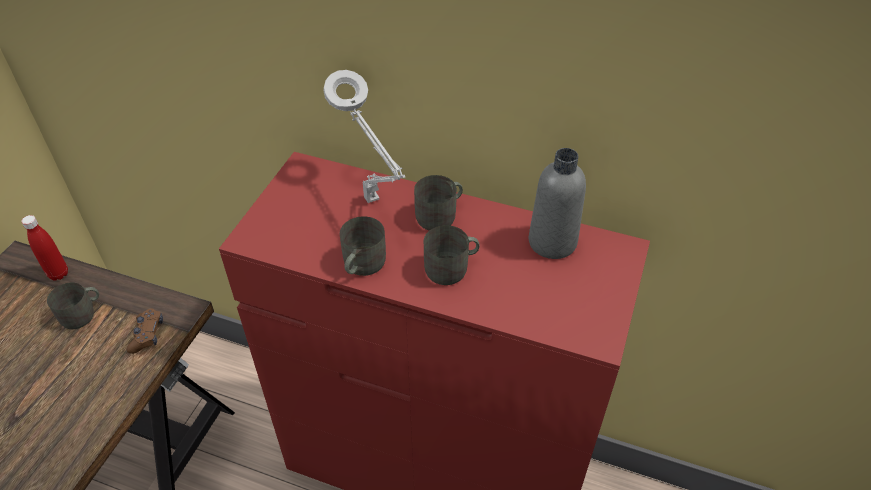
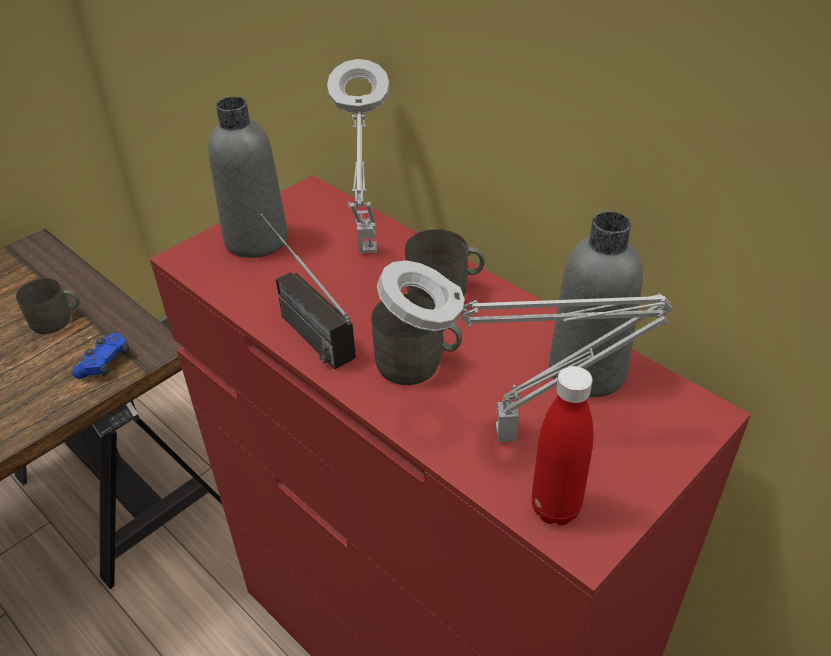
camera: 25 degrees right, 5 degrees down
(58, 274) = (62, 272): red bottle -> red bottle (555, 508)
(147, 335) = (104, 363): brown game controller -> blue game controller
(288, 213) = (256, 240): none -> grey bottle
(361, 265) = (301, 325): grey mug -> radio
(533, 294) = (514, 434): none -> grey table lamp

